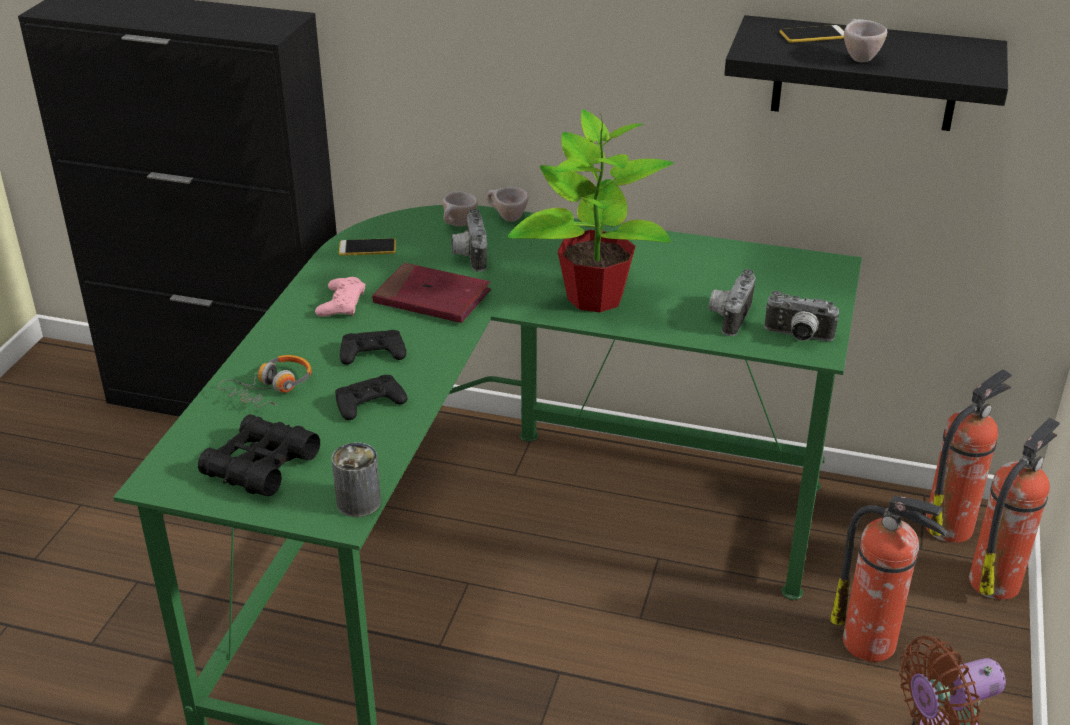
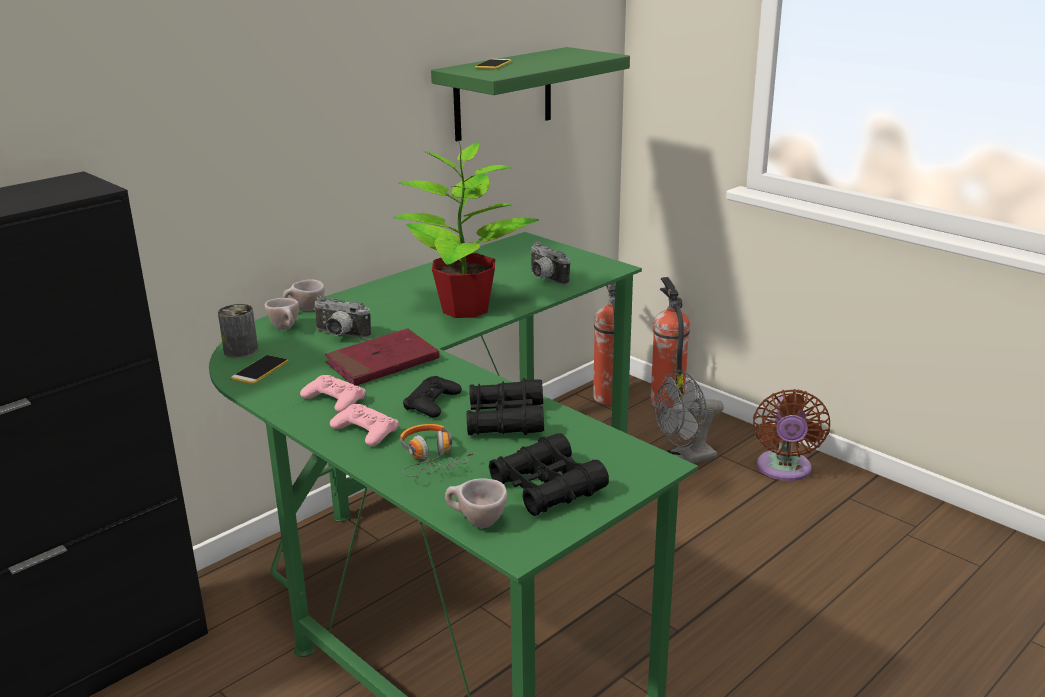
camera: 60 degrees left, 10 degrees down
(297, 339) = (365, 431): none -> pink game controller
(358, 502) = (640, 453): can -> can (241, 351)
(369, 403) = (505, 420): black game controller -> black binoculars
(797, 337) = (592, 268): camera -> none
(857, 57) = (543, 64): beige cup -> beige cup (476, 523)
(865, 74) = (503, 94): black shelf -> green shelf
(872, 643) = (685, 459): fire extinguisher -> grey fan

